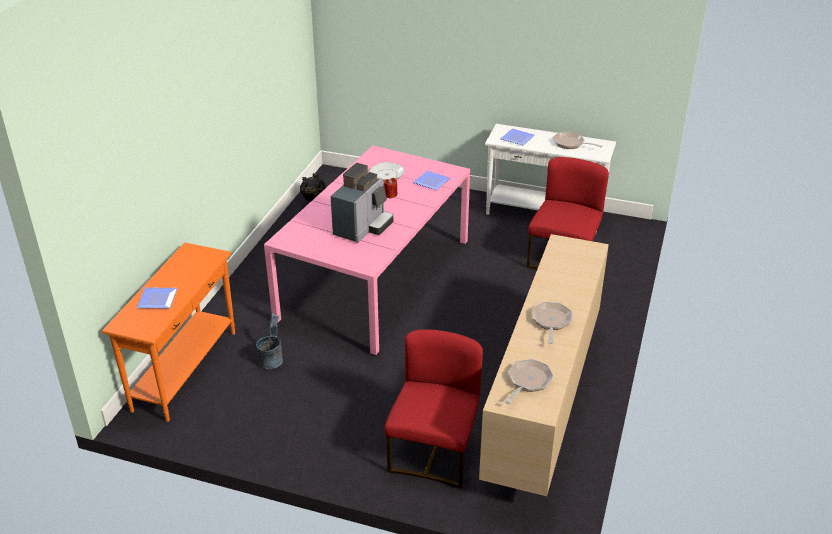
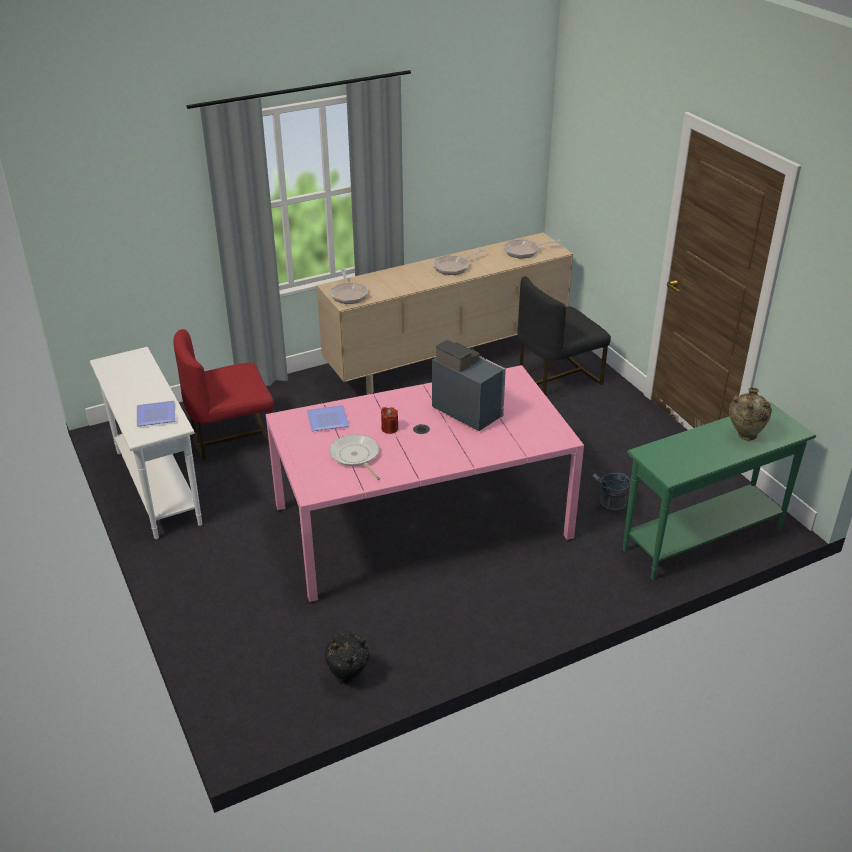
camera: 135 degrees left, 0 degrees up
(156, 300) = (744, 436): plate -> beige vase
(184, 370) = (702, 540): orange console table -> green console table
(363, 227) = (467, 410): coffee machine -> coffee machine turned 60 degrees clockwise
(434, 452) = (557, 377): red chair -> black chair
(571, 144) = (129, 380): frying pan -> frying pan (348, 294)

